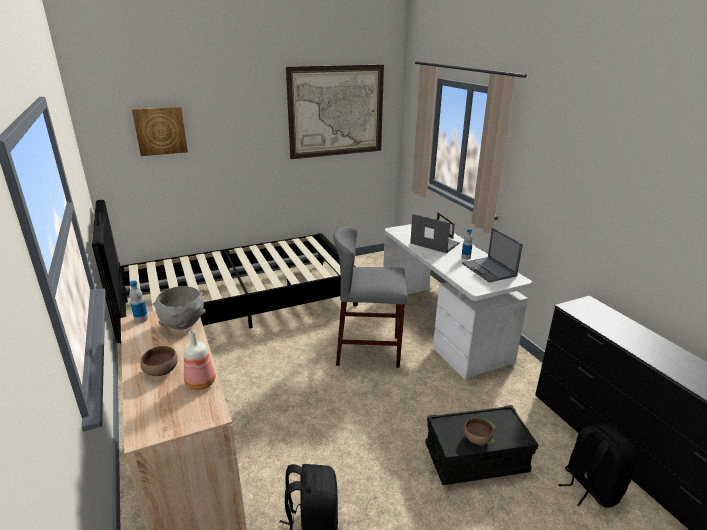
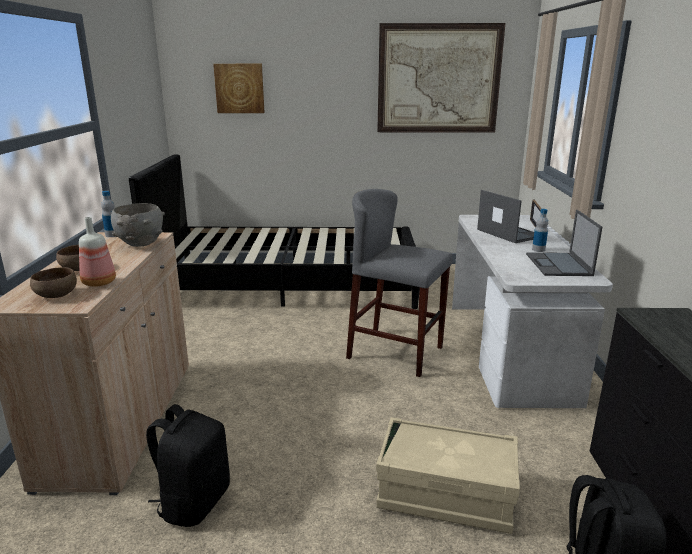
camera: 25 degrees right, 5 degrees down
(476, 459) = (445, 495): black storage box -> beige storage box
(477, 439) = (435, 459): brown bowl -> brown bowl (55, 295)

